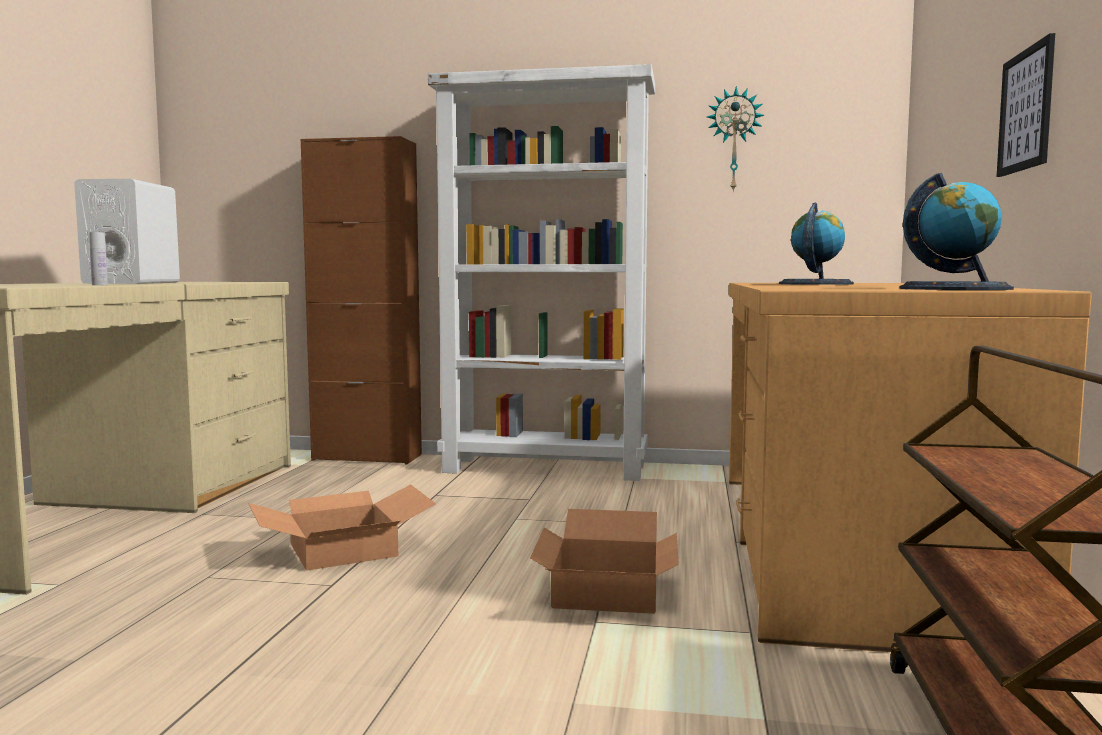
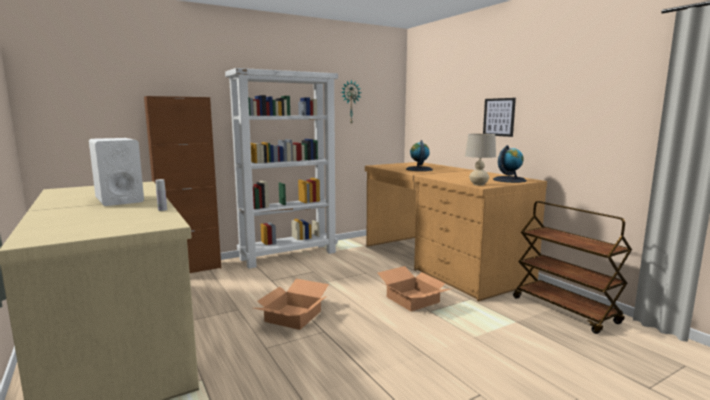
camera: 40 degrees left, 5 degrees up
(796, 288) = (478, 184): none -> beige table lamp

